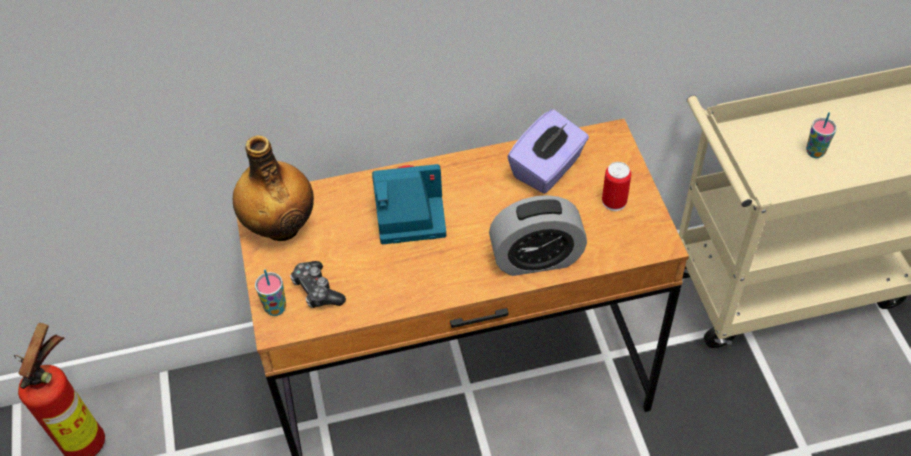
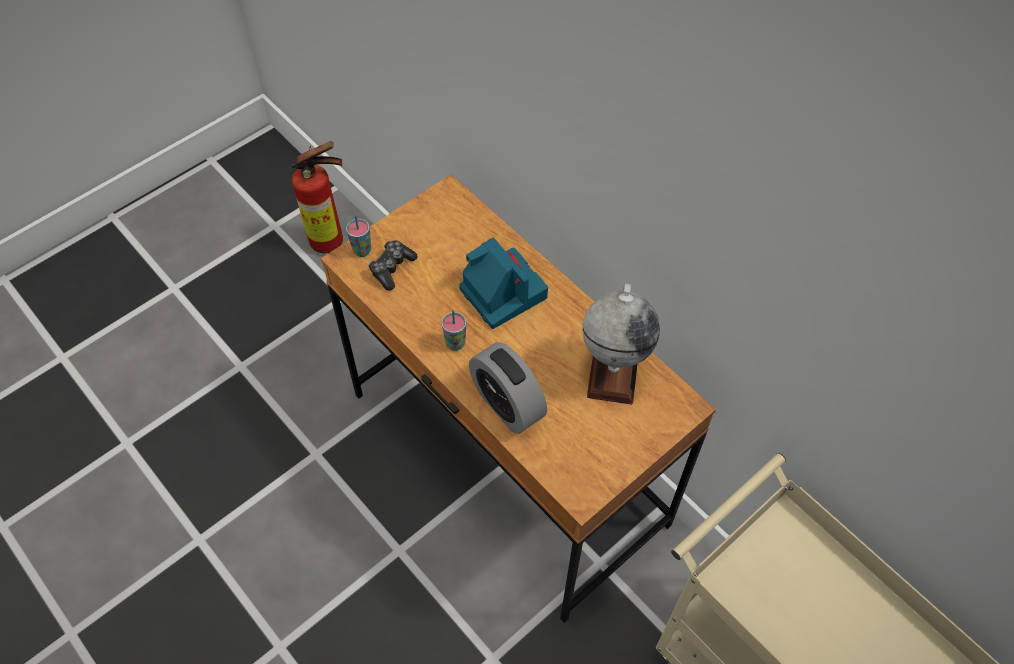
camera: 60 degrees right, 5 degrees up
(280, 226) = (439, 216): bottle -> none
(547, 168) = (613, 372): purple tissue box -> globe
(614, 202) = (607, 439): can -> none
(815, 152) = (819, 611): cup -> cup (455, 343)

